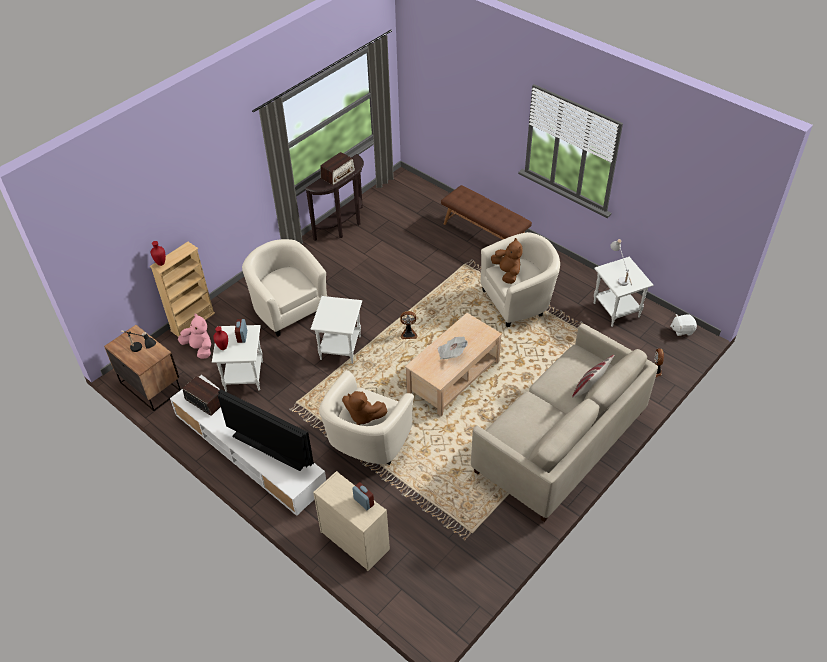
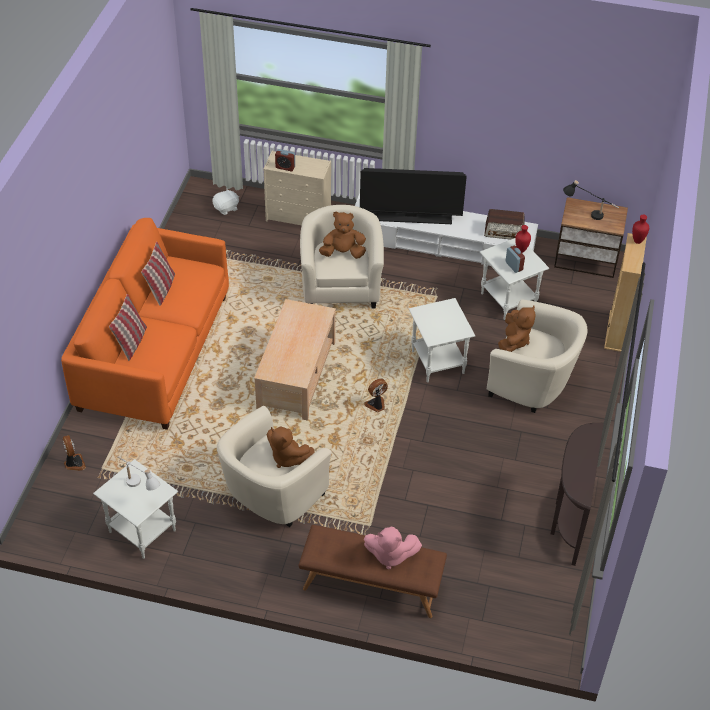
camera: 150 degrees right, 0 degrees up
(199, 348) = (579, 309): pink plush toy -> pink plush toy (390, 555)
(293, 293) = (514, 341): none -> brown plush toy
(338, 174) = (582, 459): radio -> none
(451, 353) = (296, 337): newspaper -> none
(545, 429) = (161, 289): none -> pillow
(560, 442) = (154, 352): beige sofa -> orange sofa
(682, 330) = (50, 534): white plush toy -> white plush toy (226, 208)

